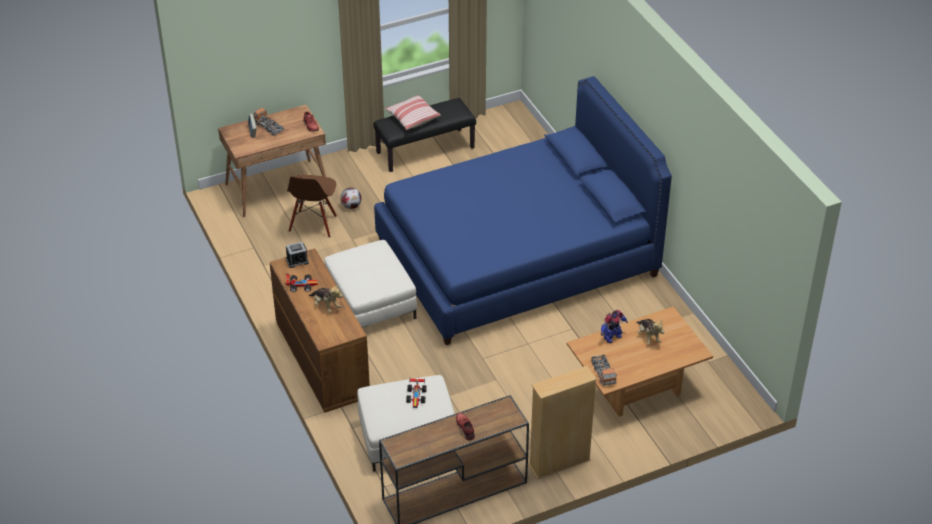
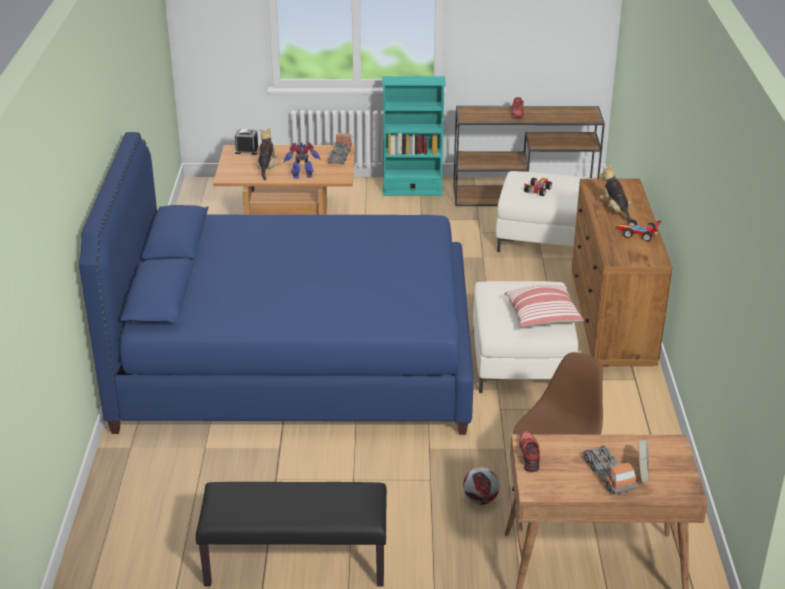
camera: 155 degrees left, 10 degrees down
(297, 261) = (634, 258): alarm clock -> alarm clock (247, 150)
(412, 118) = (316, 503): pillow -> pillow (543, 317)
(559, 463) = (412, 191): beige bookcase -> turquoise bookcase

